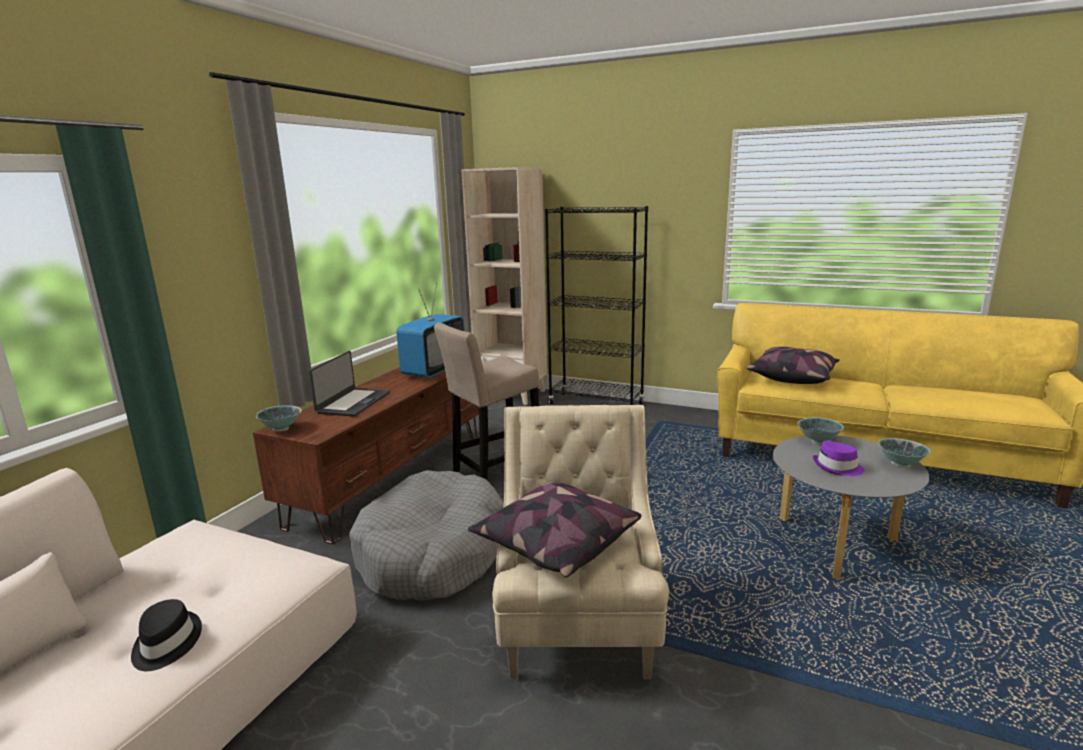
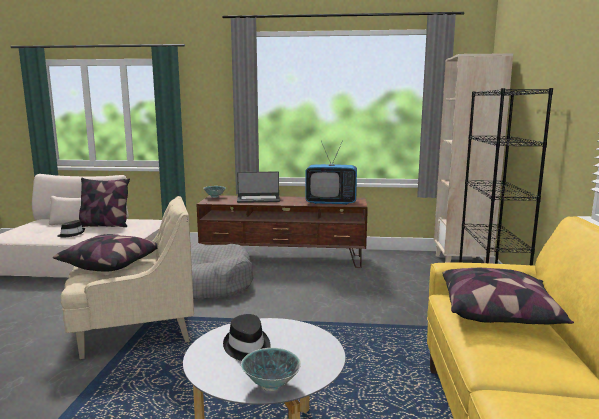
camera: 70 degrees right, 5 degrees down
(137, 597) = (104, 225): none -> pillow
(493, 477) = (304, 282): beige stool -> none
(818, 441) = (316, 340): bowl -> none
(838, 468) = (247, 347): purple hat -> black hat

